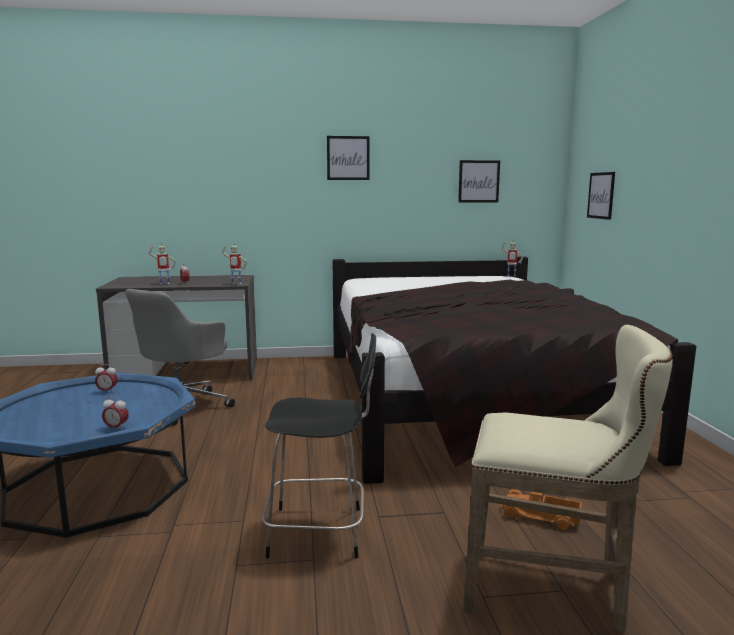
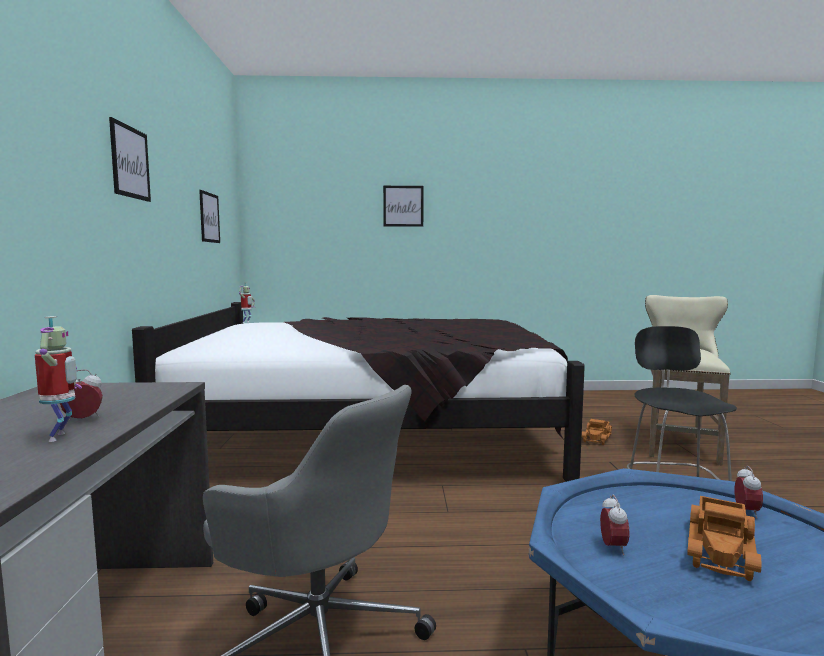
camera: 85 degrees left, 5 degrees down
(83, 413) = (723, 550): none -> toy truck
(236, 284) = (171, 387): toy robot -> none
(601, 195) = (309, 238): picture -> picture (403, 206)

